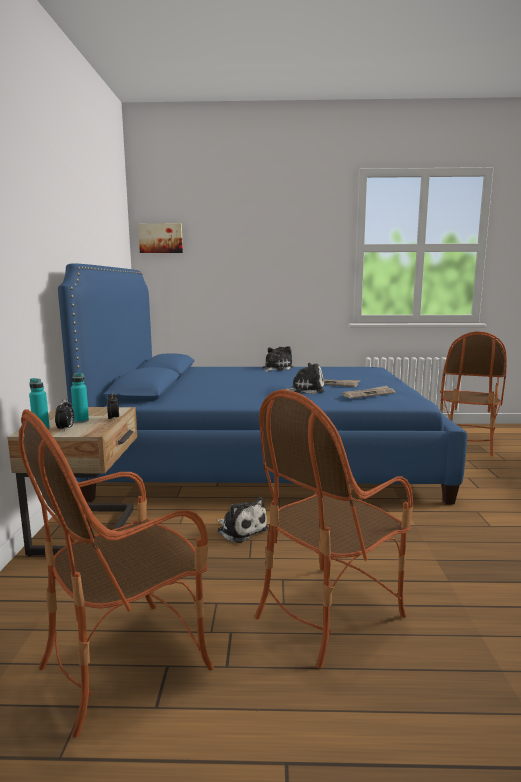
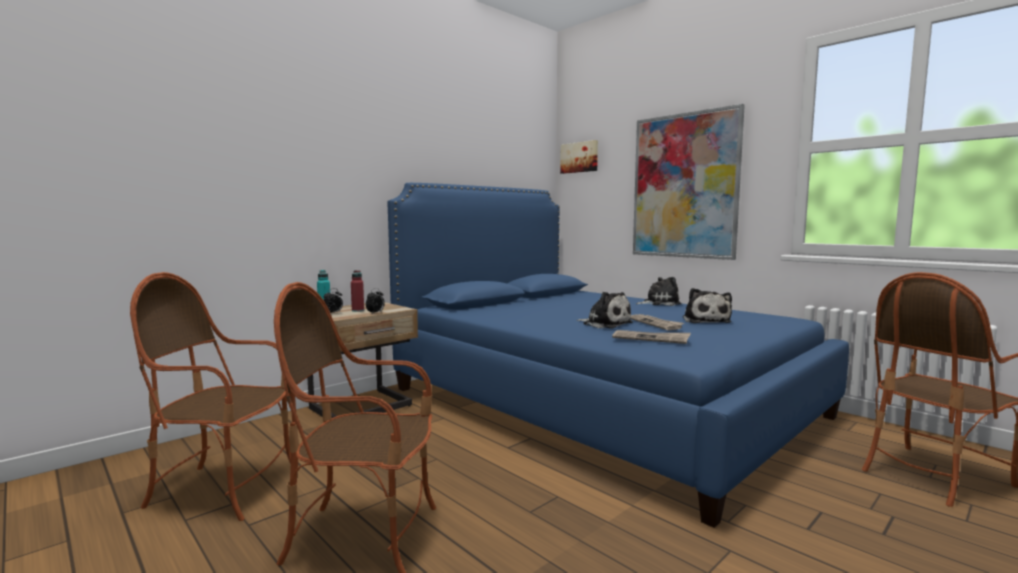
camera: 45 degrees right, 5 degrees down
(81, 421) = (358, 310): turquoise bottle -> red bottle
(241, 529) = (446, 448): plush toy -> plush toy (705, 320)
(271, 271) = (684, 186): none -> picture

